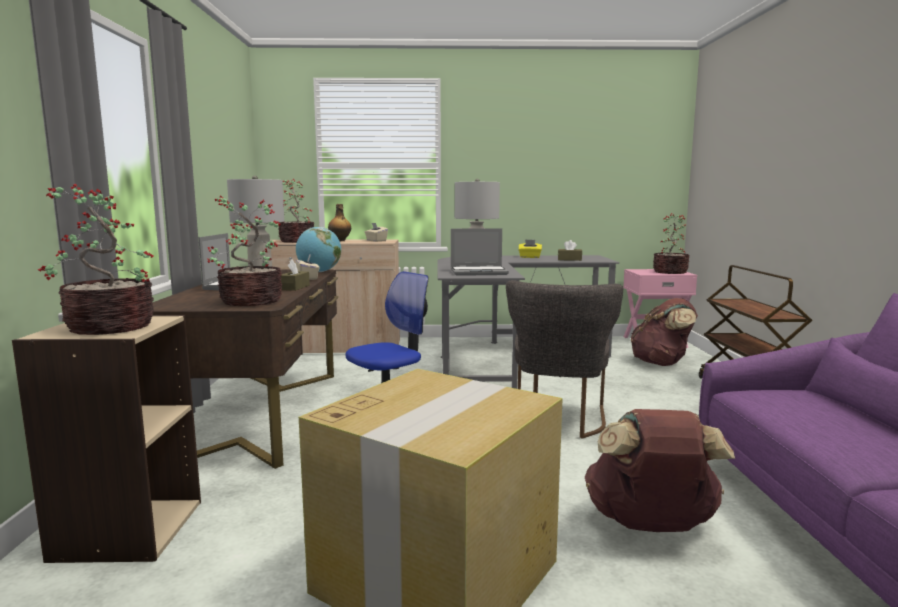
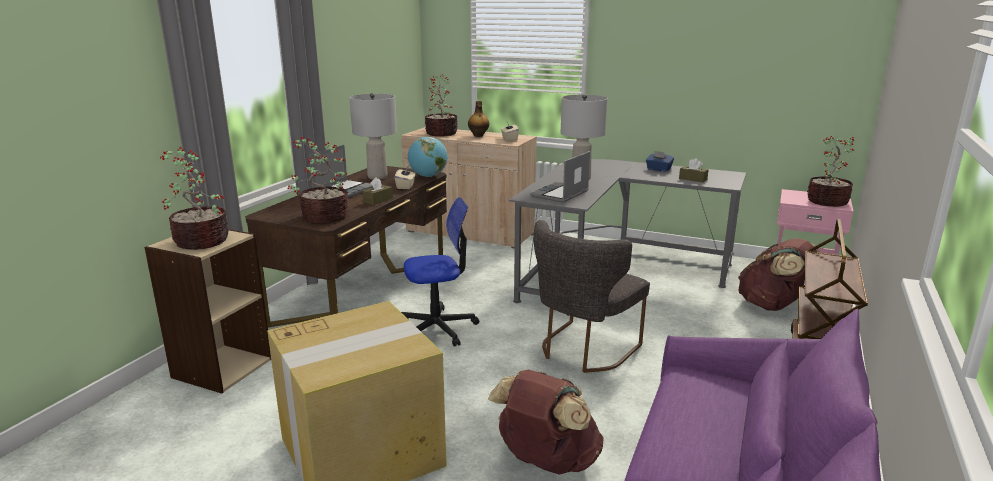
camera: 25 degrees right, 10 degrees up
(479, 272) = (560, 194): laptop -> laptop turned 105 degrees clockwise
(529, 257) = (658, 169): yellow tissue box -> blue tissue box

